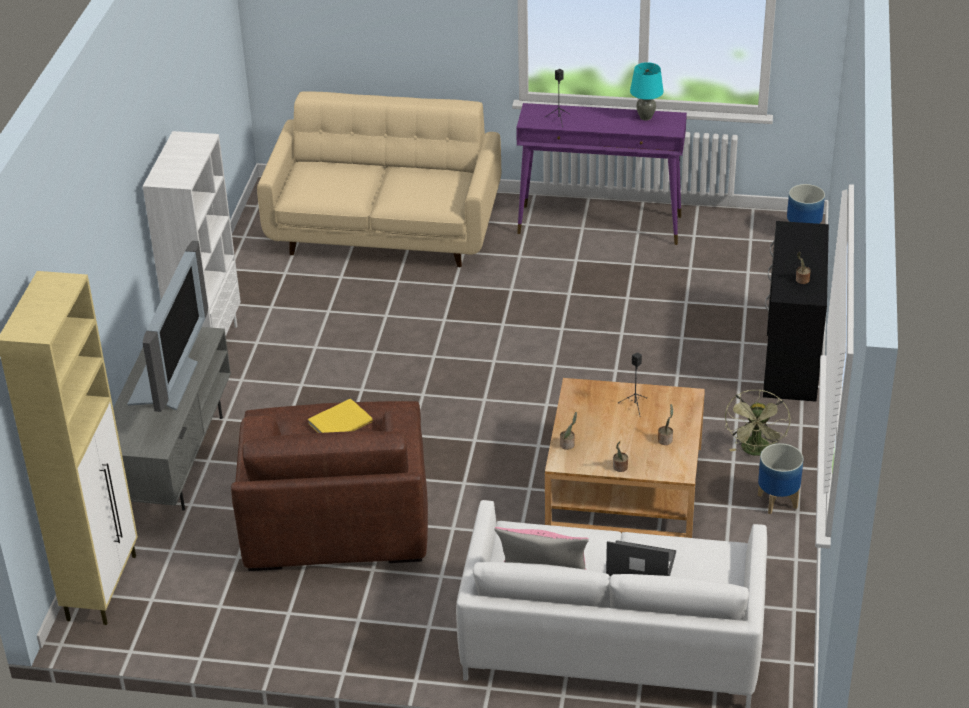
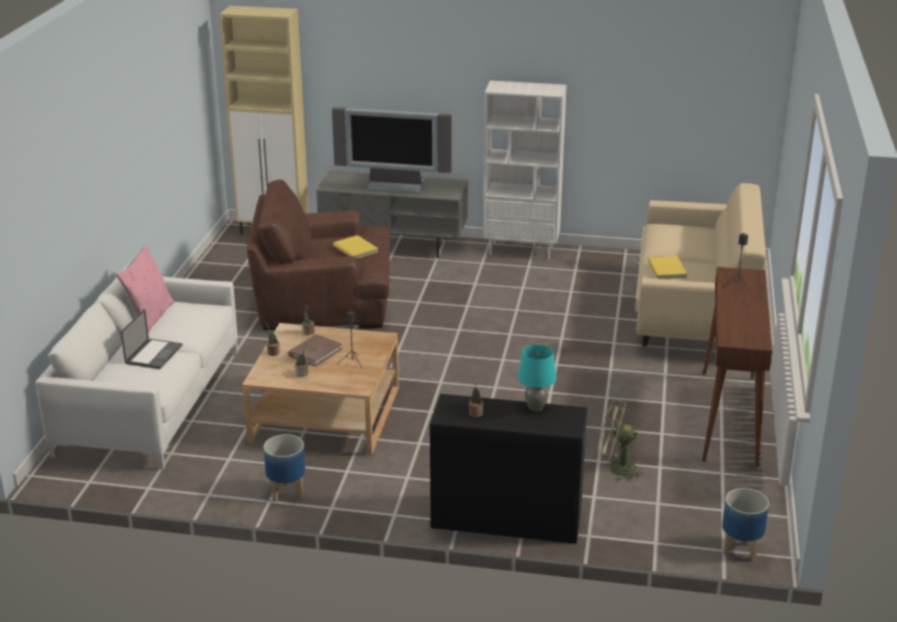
camera: 90 degrees right, 10 degrees down
(414, 193) = (668, 269): none -> yellow book
(600, 225) = (729, 418): purple console table -> brown console table
(616, 435) = (315, 352): none -> brown book
(646, 117) = (754, 328): turquoise table lamp -> turquoise table lamp (535, 407)
(756, 451) = (359, 485): green fan -> green fan (615, 468)

